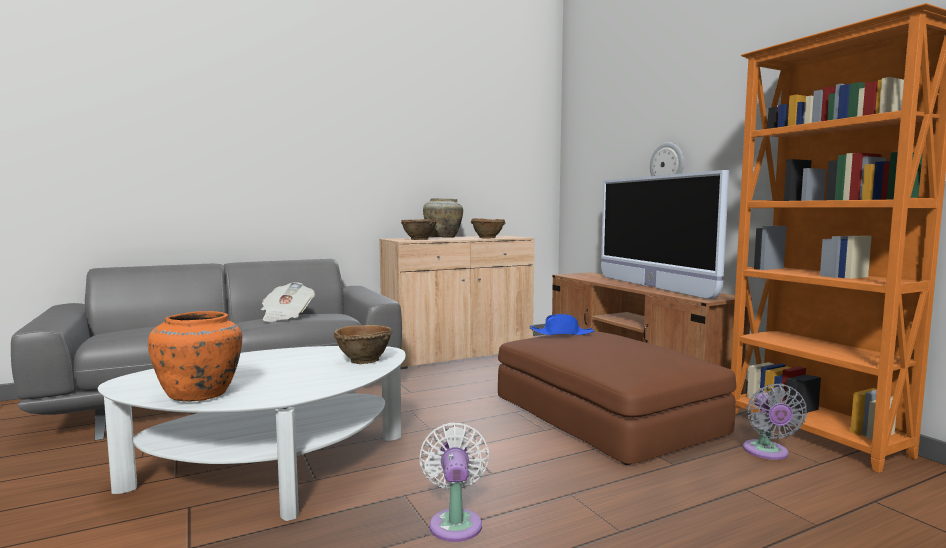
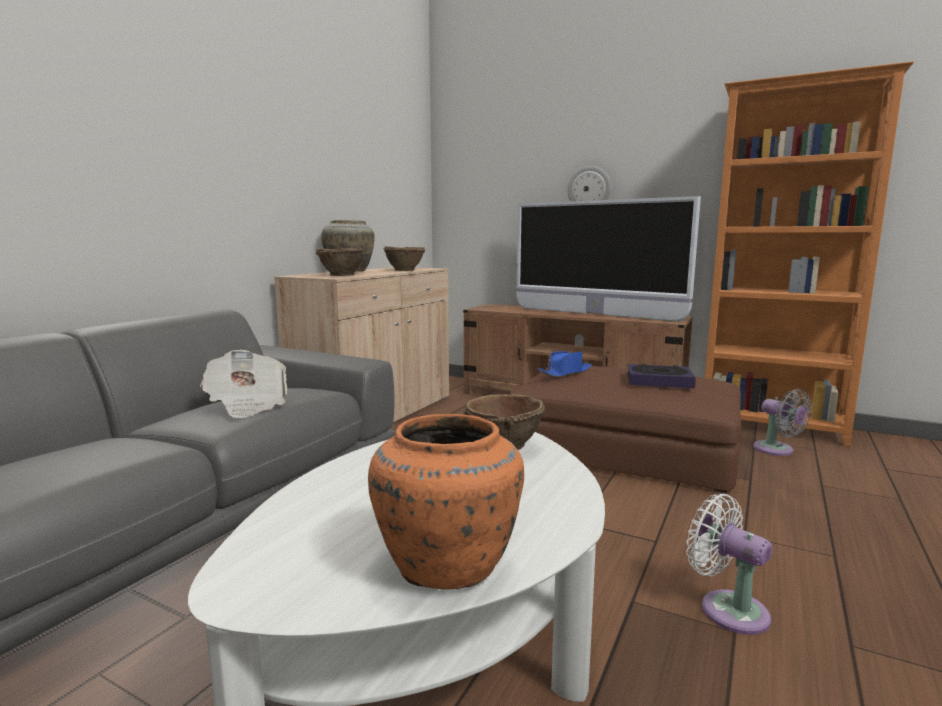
camera: 35 degrees left, 5 degrees up
(622, 351) = (659, 381): none -> book

